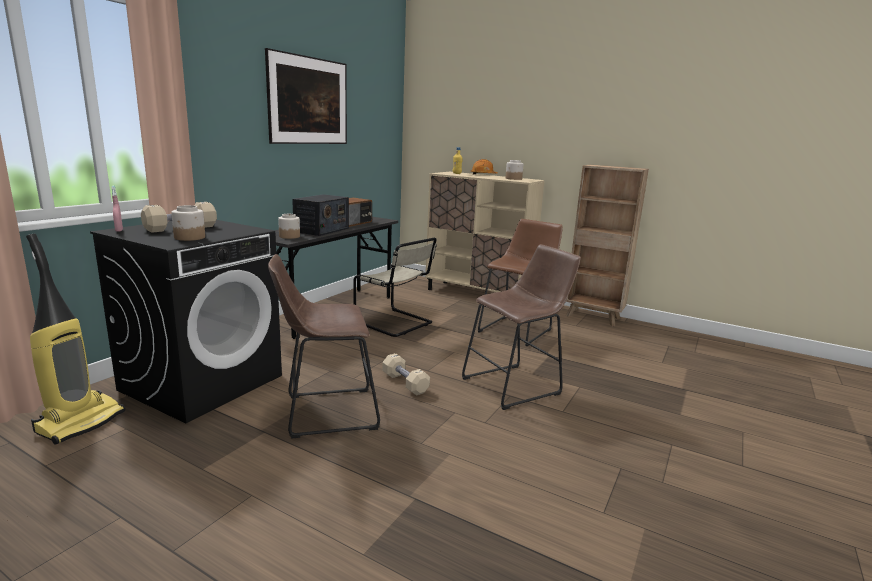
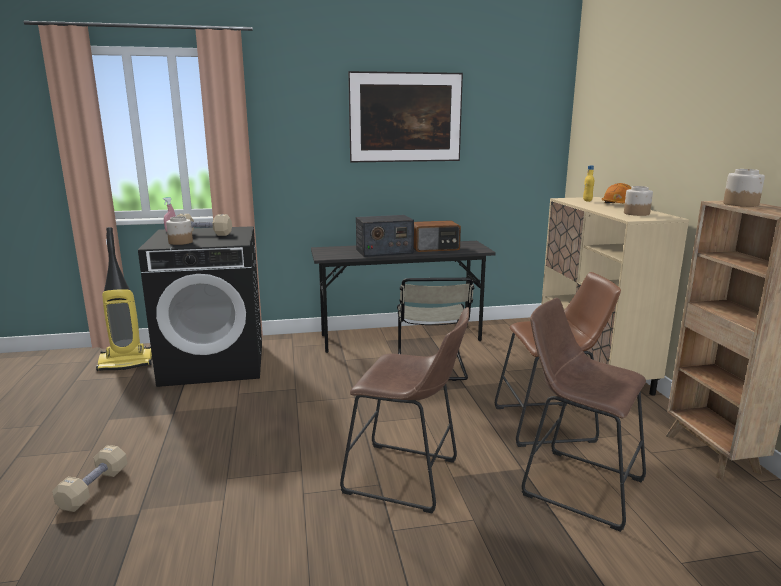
camera: 50 degrees right, 0 degrees up
(289, 236) = (338, 253): jar -> jar (740, 204)
(325, 412) = (226, 419): brown stool -> brown stool (576, 484)
(405, 383) = (321, 425): beige dumbbell -> beige dumbbell (94, 489)

